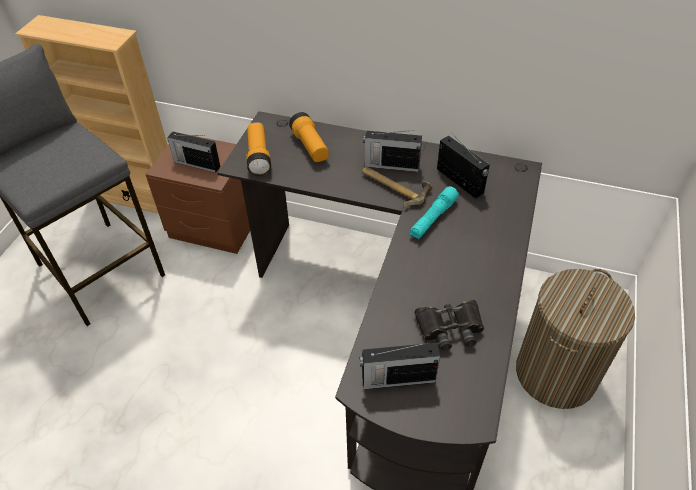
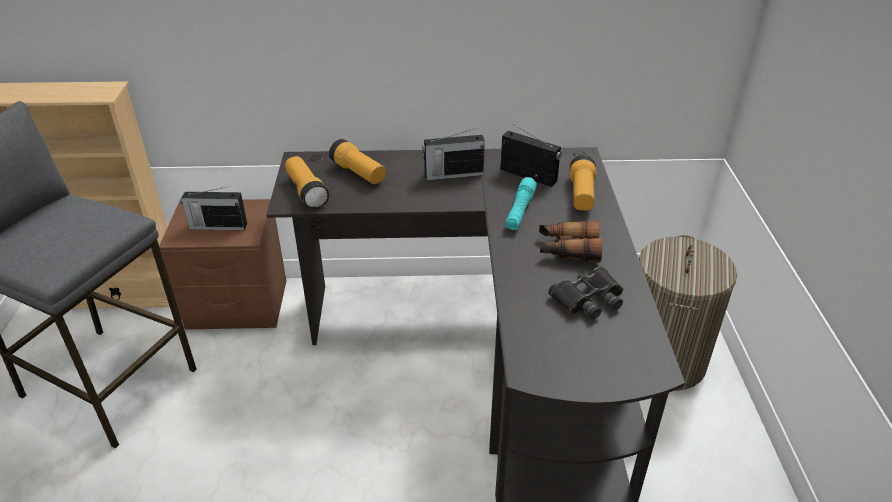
camera: 20 degrees left, 10 degrees down
(394, 186) = (466, 191): hammer -> none
(397, 378) = (561, 354): radio -> none
(457, 270) = (568, 249): none -> binoculars
(500, 213) = (581, 194): none -> flashlight

